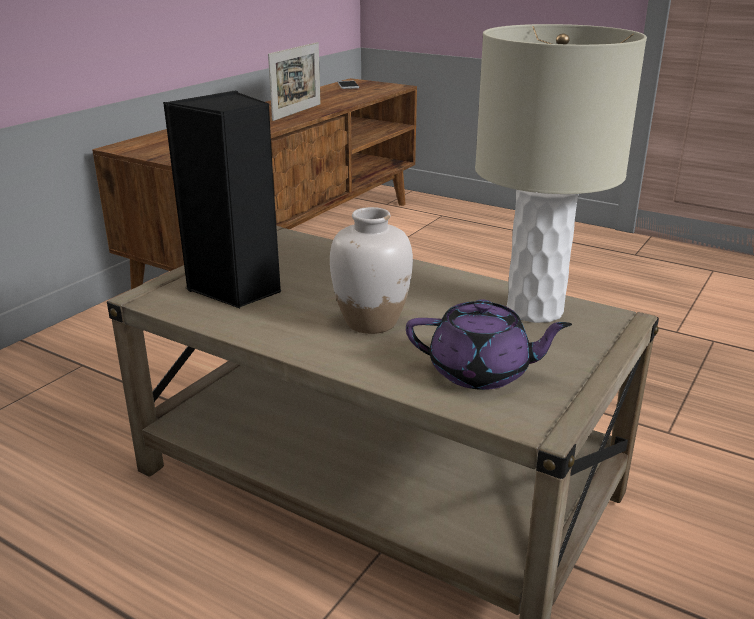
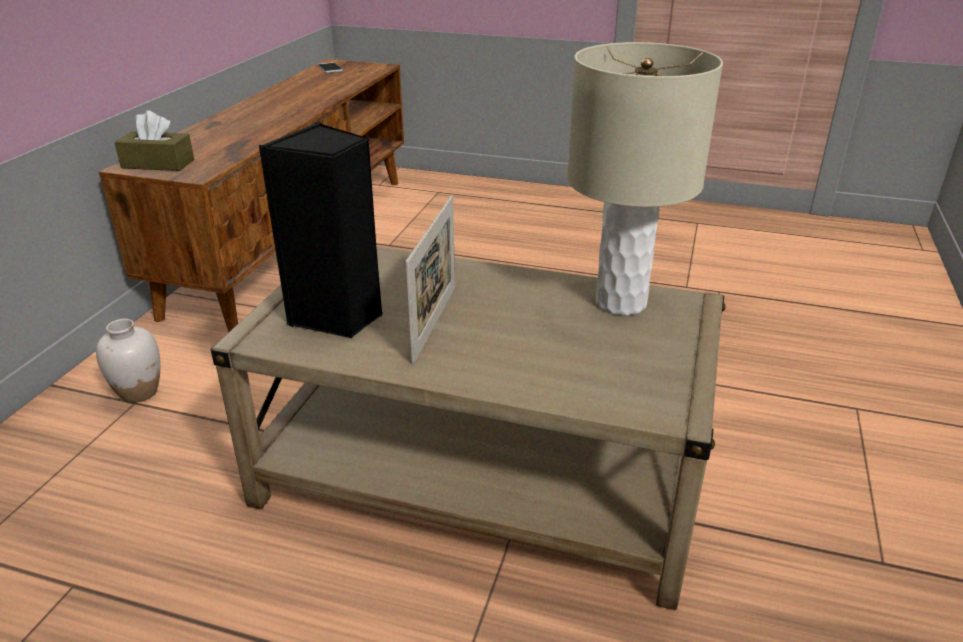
camera: 15 degrees left, 5 degrees up
(145, 147) = (158, 164): none -> brown tissue box
(297, 112) = (296, 106): picture frame -> picture frame (434, 323)
(371, 322) = (484, 335): white vase -> white vase (139, 392)
(481, 372) = (606, 372): purple teapot -> none

